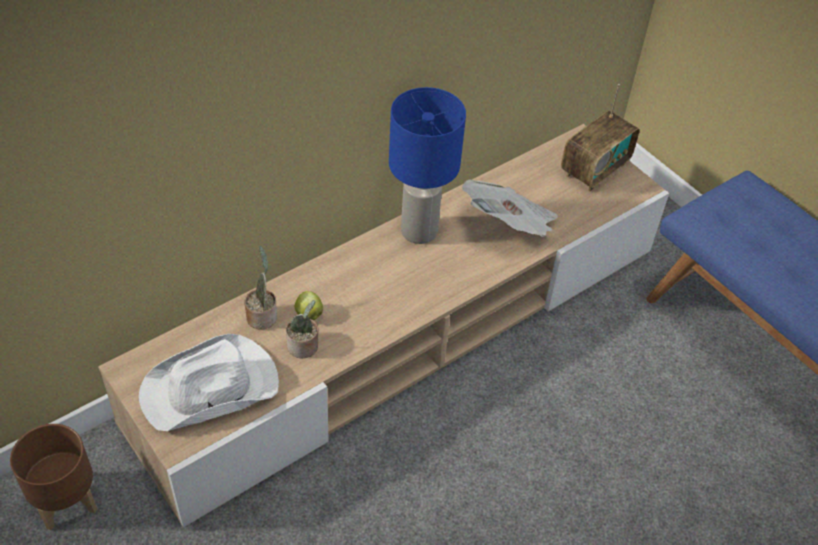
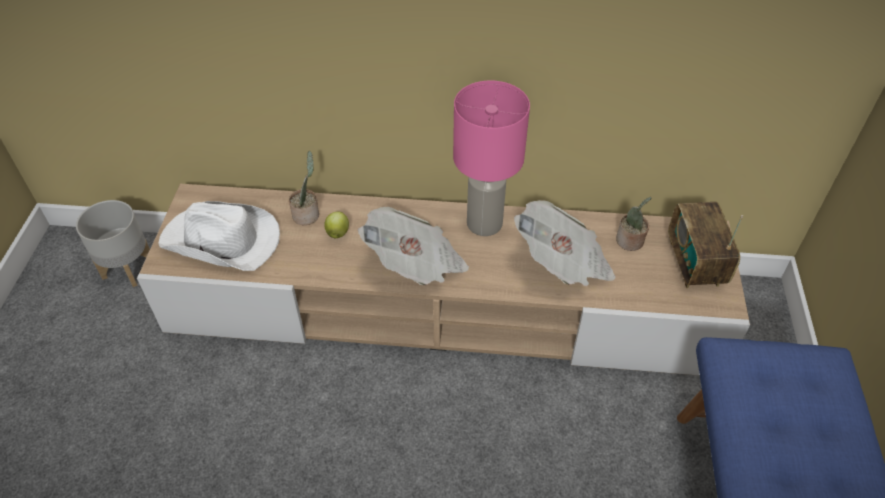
camera: 45 degrees right, 0 degrees up
(65, 501) = (127, 268): brown planter -> grey planter
(304, 347) = (308, 253): potted plant -> potted plant (630, 242)
(404, 298) = (416, 264): none -> newspaper
(420, 231) = (485, 224): blue table lamp -> pink table lamp
(594, 169) = (695, 263): radio -> radio turned 90 degrees clockwise

